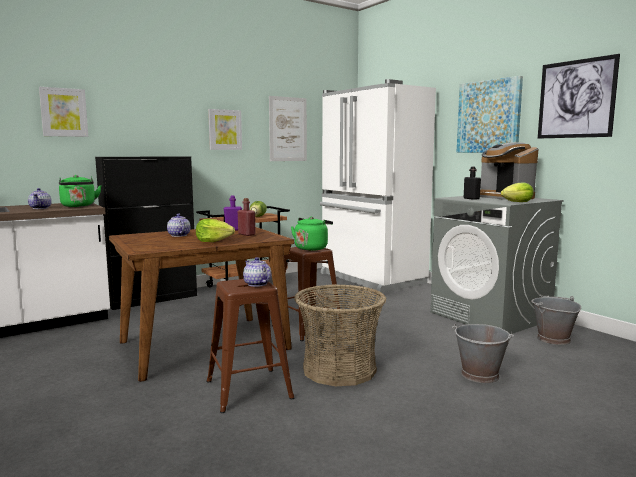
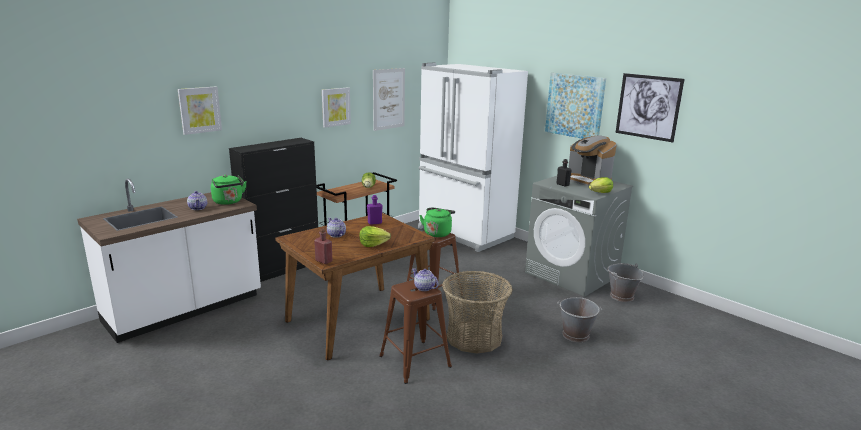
camera: 10 degrees left, 10 degrees up
(246, 234) = (392, 231): red bottle -> red bottle (324, 261)

